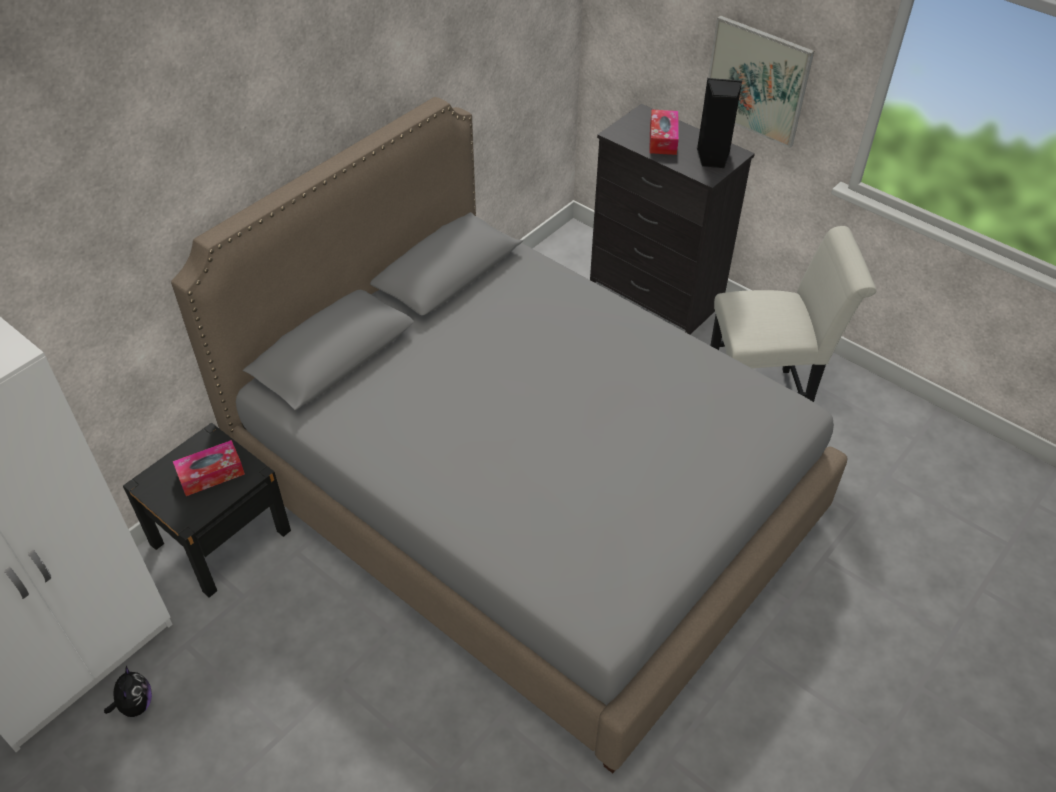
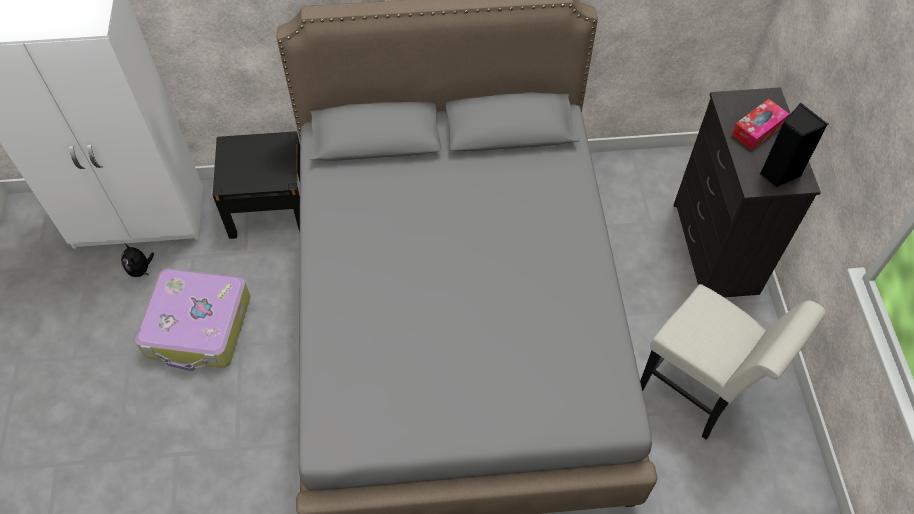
camera: 45 degrees right, 10 degrees up
(135, 705) = (141, 270): plush toy -> plush toy turned 120 degrees clockwise
(211, 474) = (263, 164): tissue box -> none
(272, 702) = (199, 327): none -> suitcase
(757, 81) = (850, 132): picture -> none

